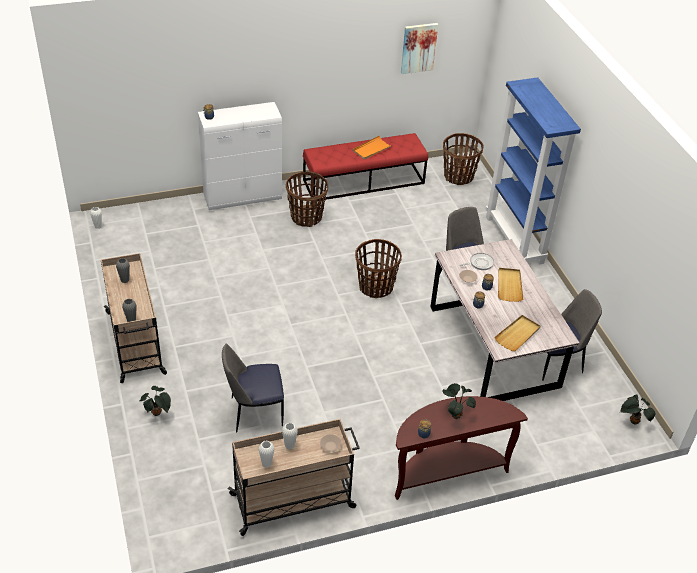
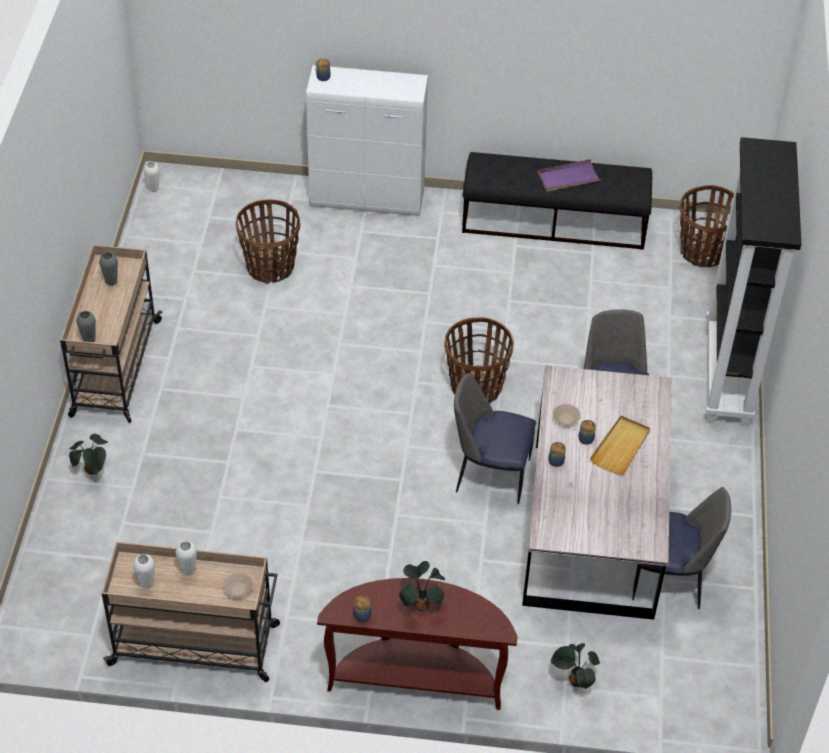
camera: 25 degrees right, 5 degrees up
(254, 412) = (212, 511): chair -> chair (490, 474)
(306, 217) = (439, 253): basket -> basket (270, 267)
(364, 182) = (554, 222): red bench -> black bench
(372, 149) = (568, 178): orange tray -> purple tray
(418, 48) = (664, 44): picture -> none
(480, 263) = (599, 400): frying pan -> none
(515, 240) = (728, 376): blue bookcase -> black bookcase
(517, 334) = (585, 522): beige tray -> none
(633, 421) = (728, 704): potted plant -> potted plant (574, 681)

